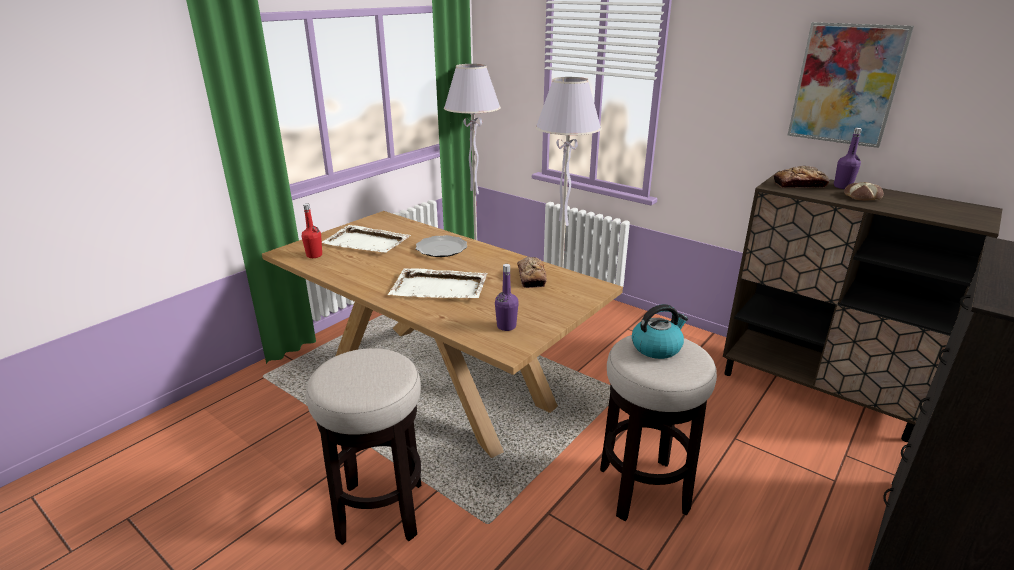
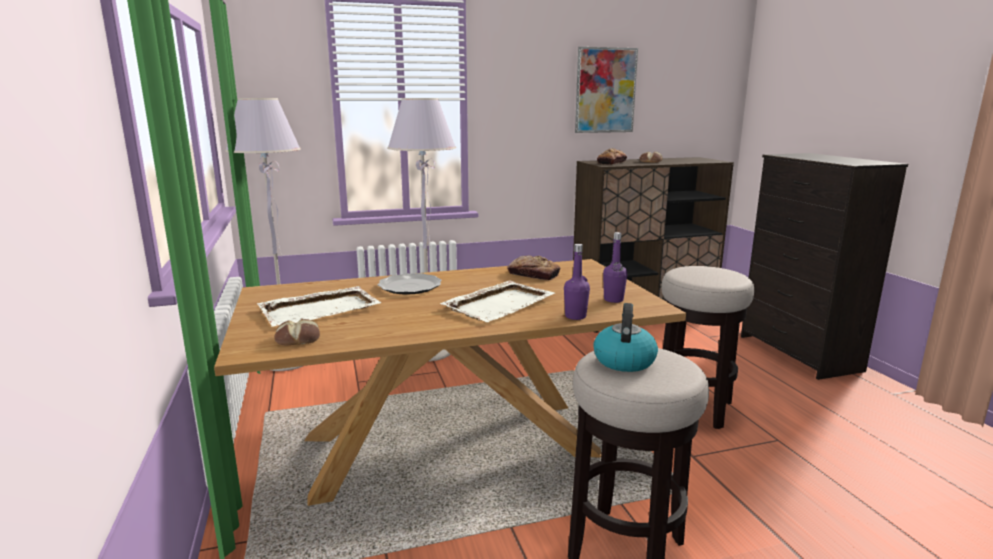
camera: 55 degrees left, 10 degrees down
(314, 255) = (298, 338): red bottle -> bread
(657, 347) = (698, 272): kettle -> kettle (624, 360)
(842, 187) = (628, 160): purple bottle -> purple bottle (575, 316)

